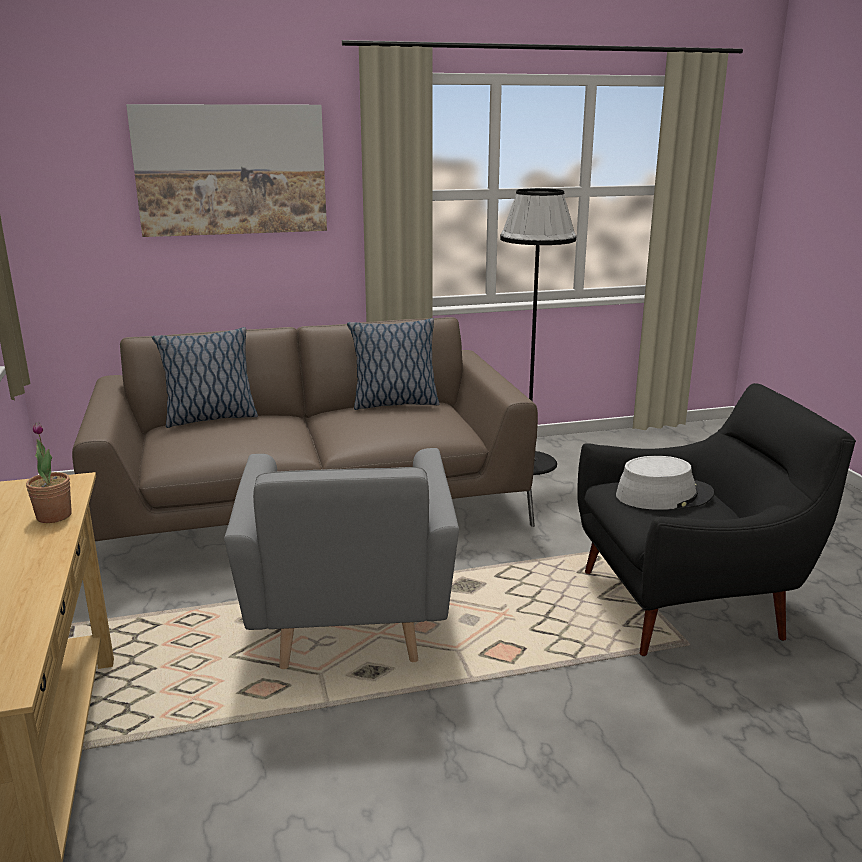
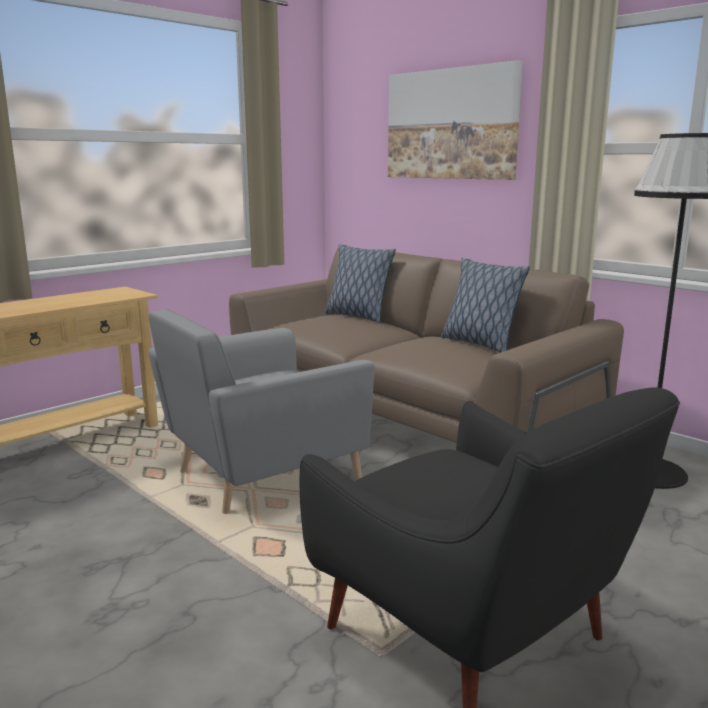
camera: 60 degrees right, 5 degrees down
(54, 516) = (89, 301): potted plant -> none
(664, 495) = (456, 477): grey hat -> none

